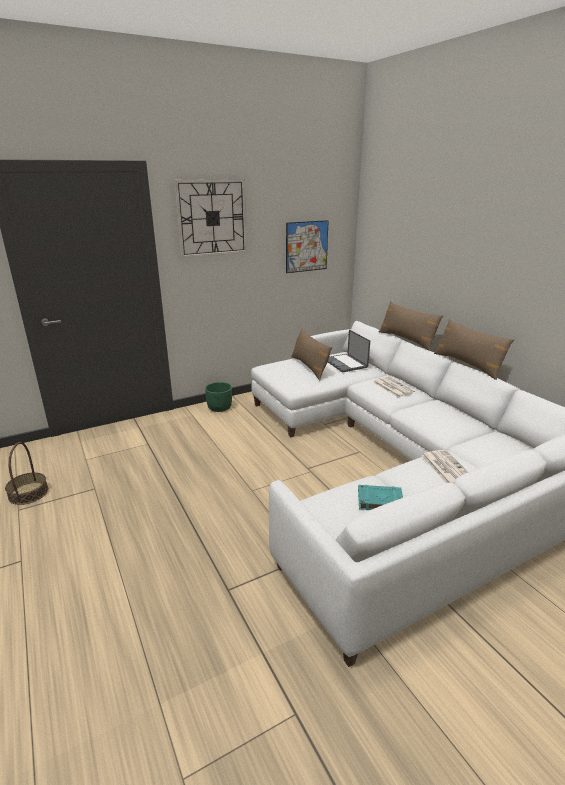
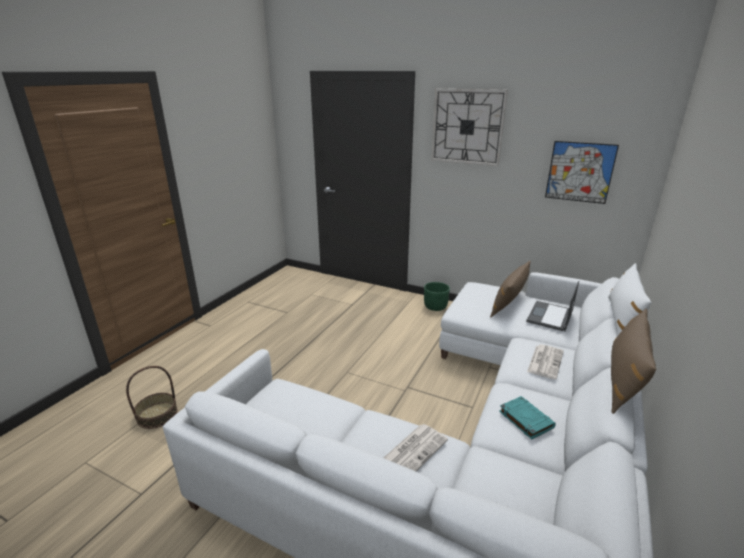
camera: 55 degrees right, 0 degrees up
(28, 493) = (264, 296): basket -> basket (157, 415)
(379, 501) = (313, 421): turquoise book -> turquoise book (525, 419)
(407, 340) = (621, 319): brown pillow -> white pillow

